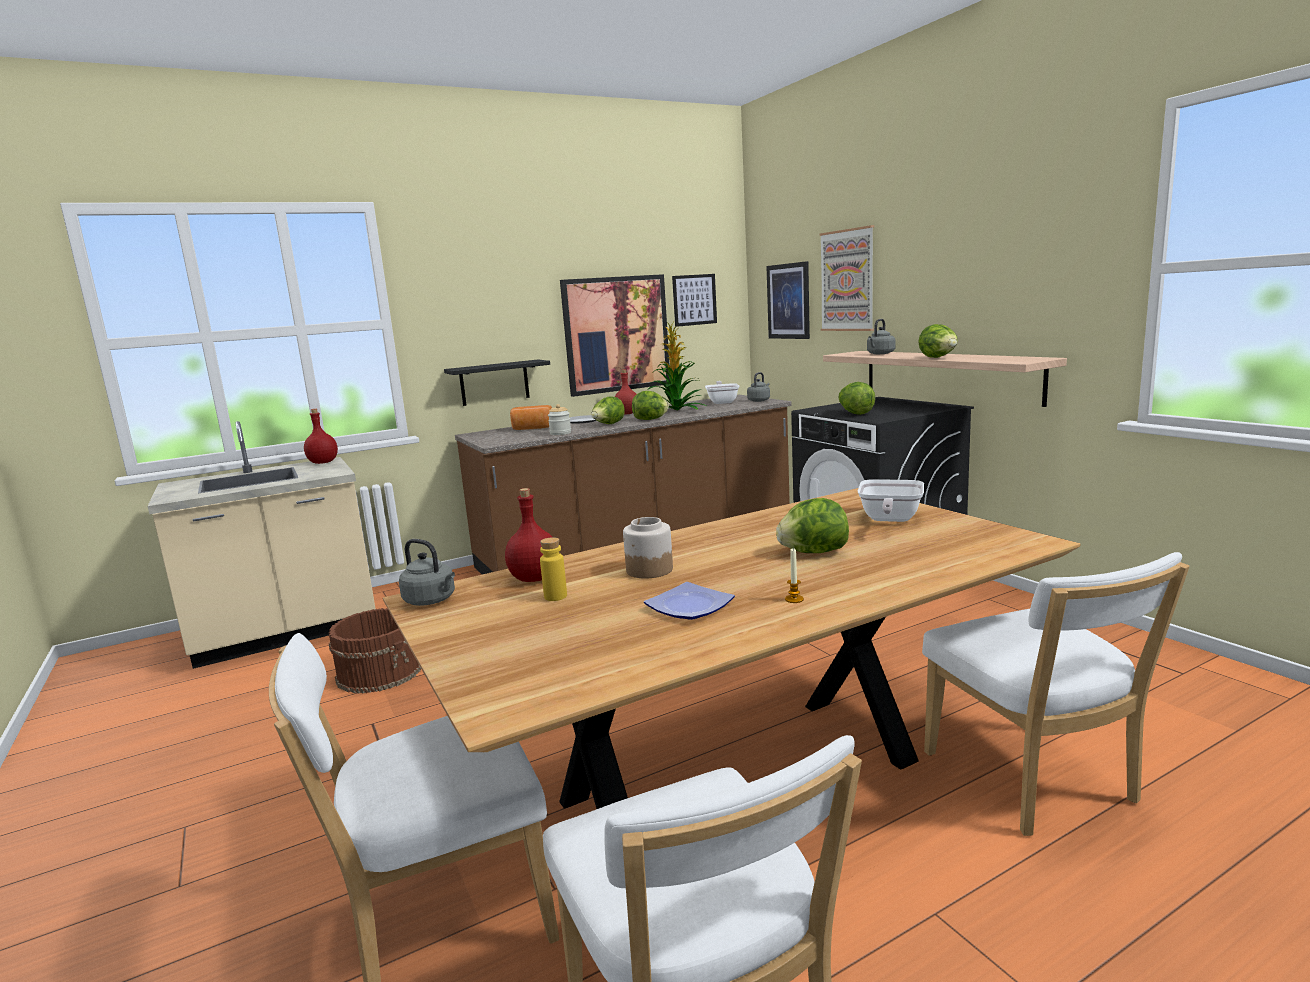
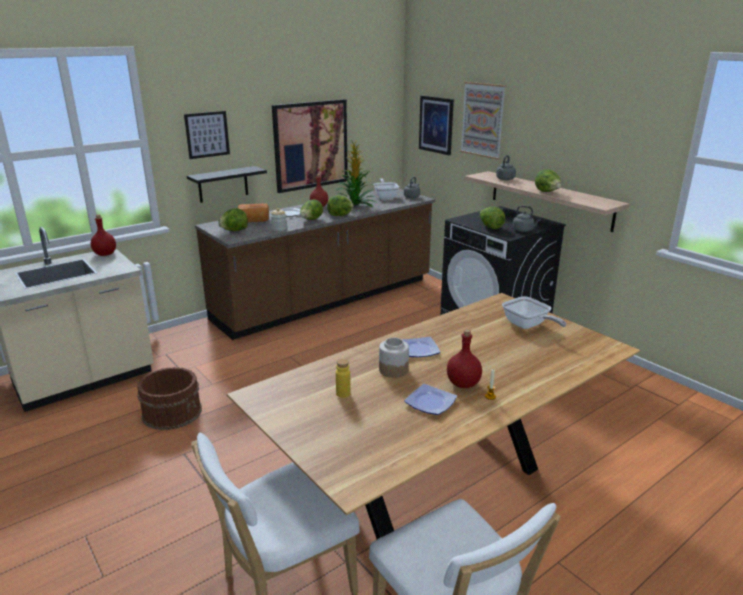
camera: 10 degrees left, 10 degrees up
(432, 600) = (263, 397): grey kettle -> grey kettle (524, 230)
(534, 579) = (321, 377): red bottle -> red bottle (463, 384)
(694, 300) = (366, 117): picture -> picture (207, 134)
(702, 548) = (419, 350): none -> plate
(813, 552) = (490, 355): lettuce -> lettuce (234, 230)
(889, 520) = (528, 326): frying pan -> frying pan turned 45 degrees counterclockwise
(1033, 782) = (602, 480): white chair -> none

